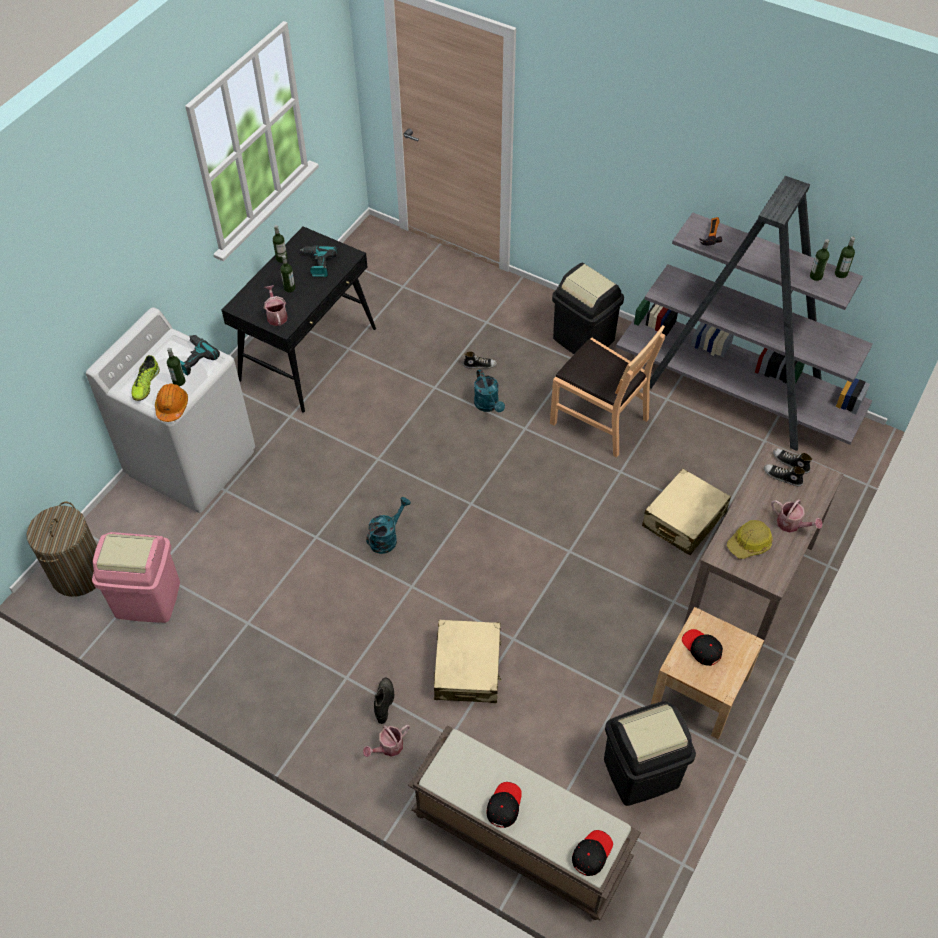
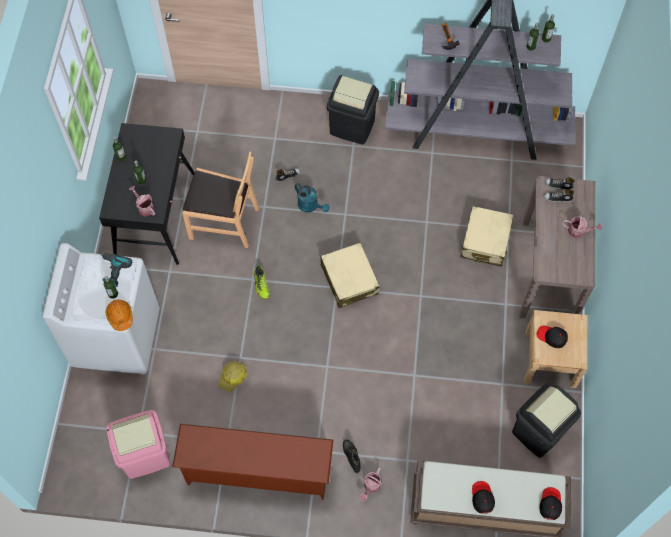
camera: 25 degrees left, 10 degrees up
(78, 573) = (81, 457): laundry basket -> none
(146, 384) = (89, 306): shoe -> shoe (261, 285)
(261, 673) = (257, 473): none -> brown shoe rack
(318, 264) = (152, 151): power drill -> none
(387, 538) = (291, 337): turquoise watering can -> none
(467, 668) = (394, 408): beige suitcase -> beige suitcase (349, 279)
(599, 420) = (394, 187): brown chair -> brown chair (224, 222)
(749, 543) = (558, 256): hard hat -> hard hat (233, 377)

